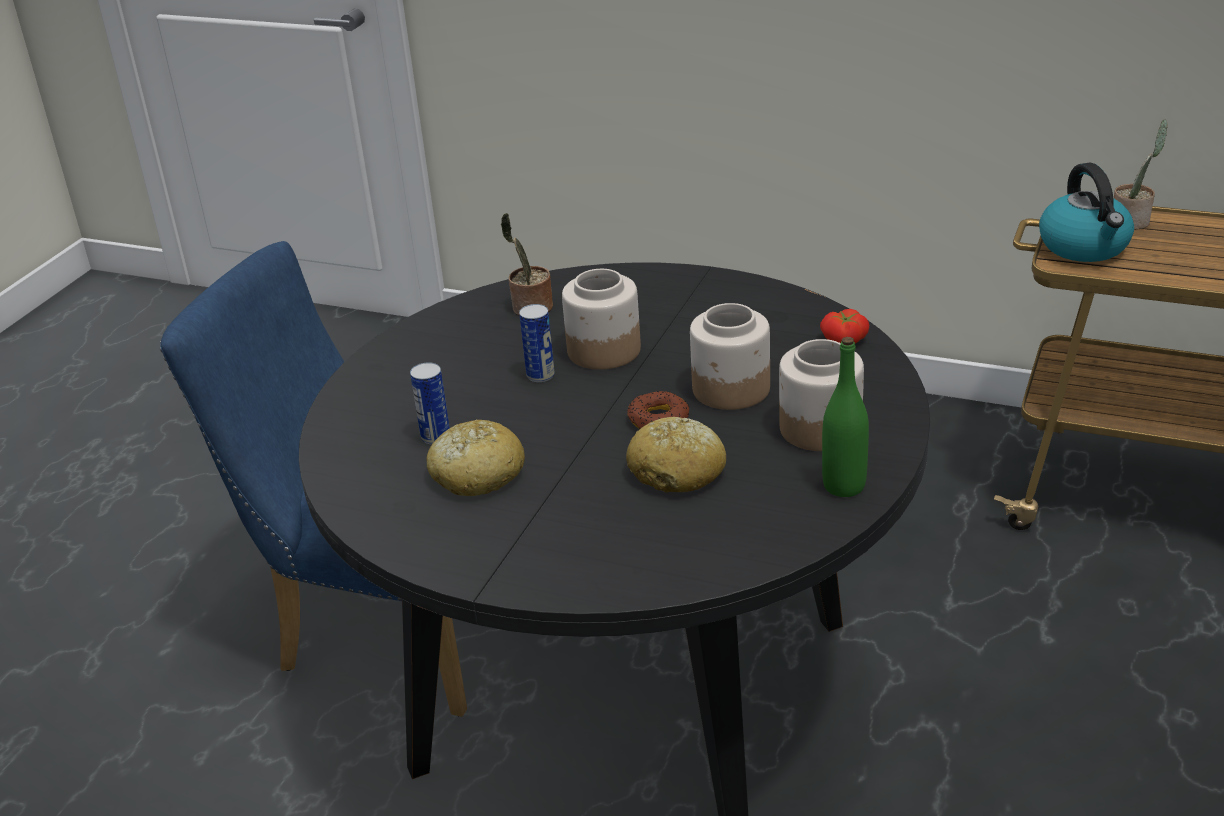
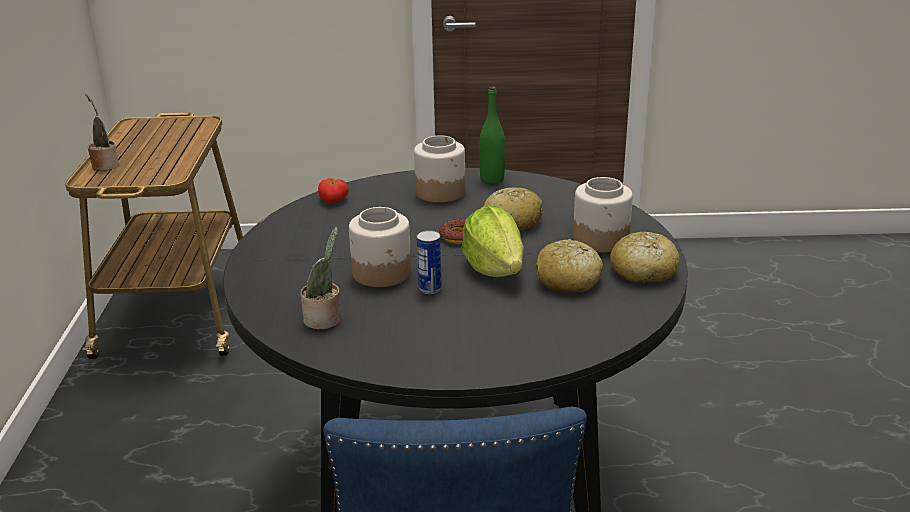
camera: 115 degrees left, 5 degrees down
(435, 437) = (538, 307): can -> none
(445, 542) = (643, 271): none -> bread
(551, 427) = (494, 268): none -> lettuce
(731, 390) = (411, 222): jar -> jar (601, 240)
(1085, 247) = (148, 172): kettle -> none

